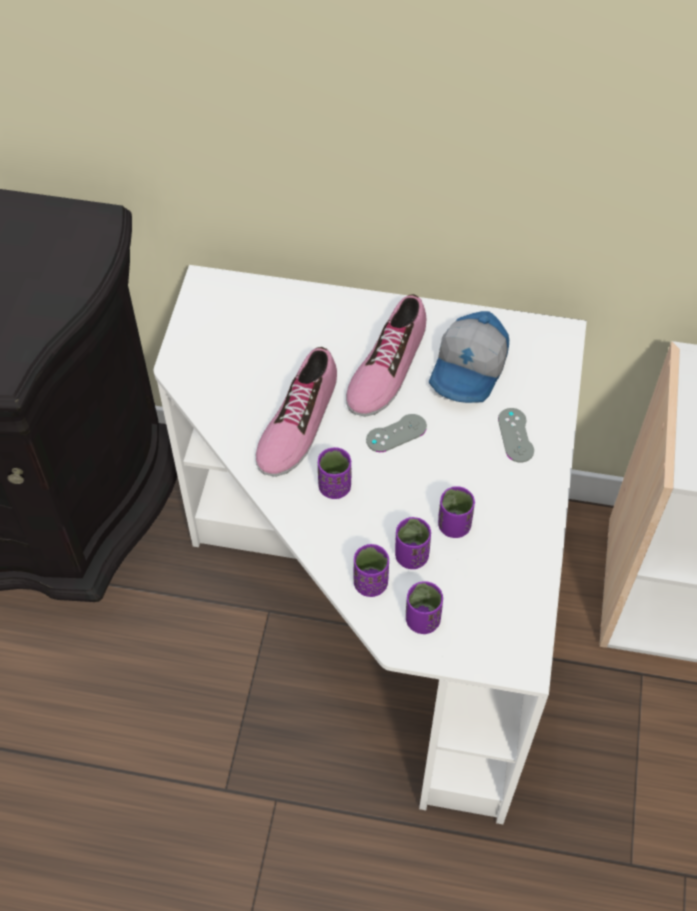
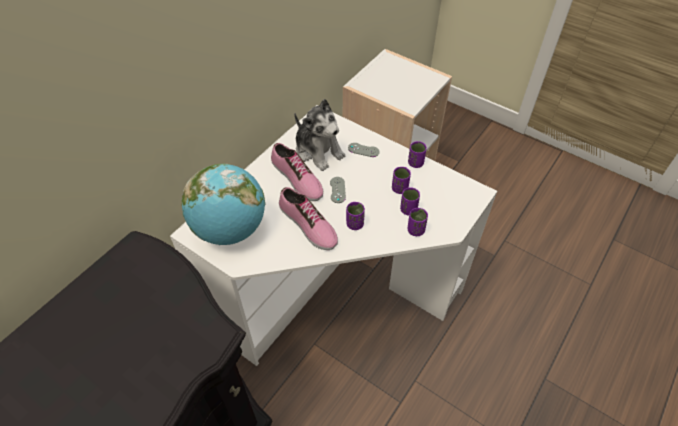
camera: 65 degrees left, 5 degrees down
(236, 328) = (230, 229): none -> globe
(422, 620) = (444, 218): purple cup -> purple cup (415, 163)
(470, 370) = (318, 151): cap -> plush toy

